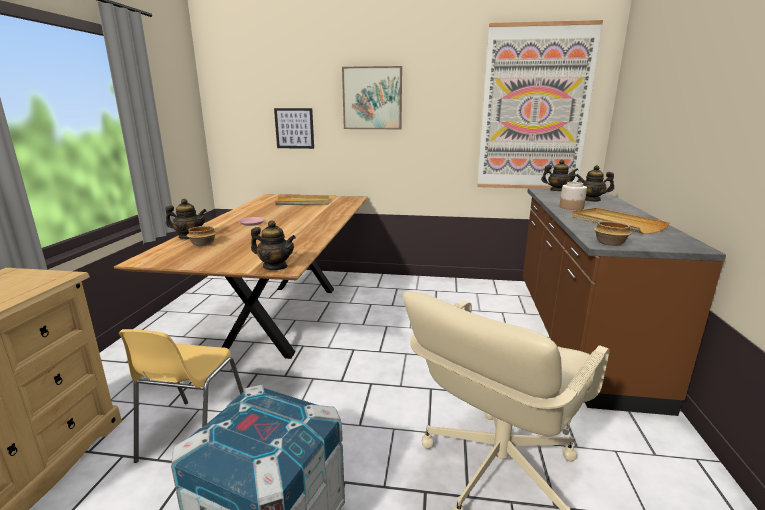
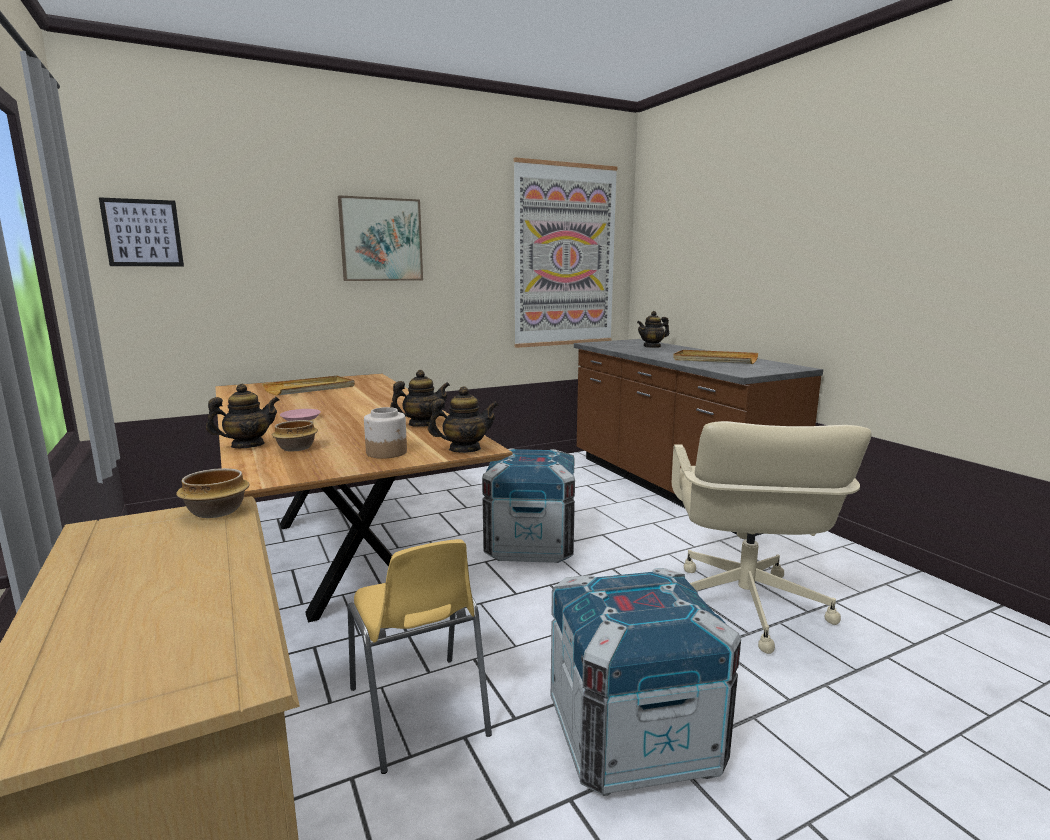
camera: 35 degrees left, 5 degrees down
(294, 128) = (264, 281): picture -> picture (143, 233)
(397, 348) = (530, 545): none -> crate
(557, 190) = (606, 342): teapot -> teapot (422, 424)
(571, 207) = (654, 353): jar -> jar (387, 452)
(609, 243) = (746, 372): bowl -> bowl (215, 512)

